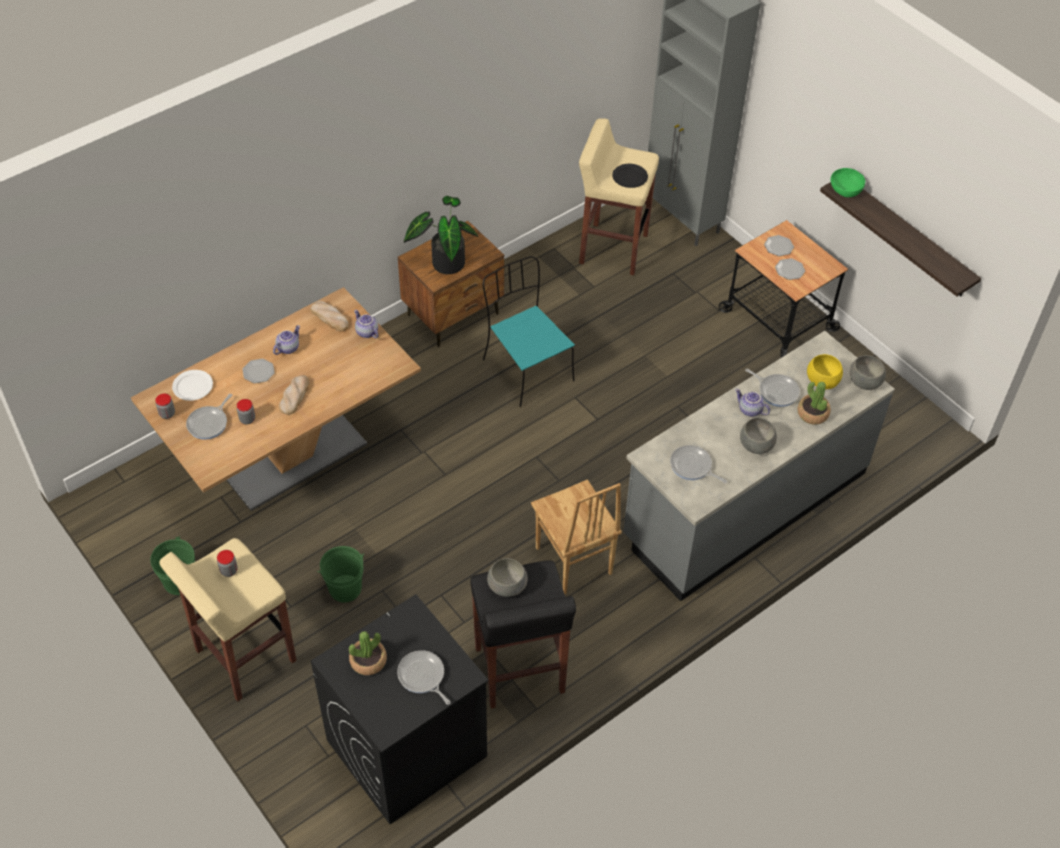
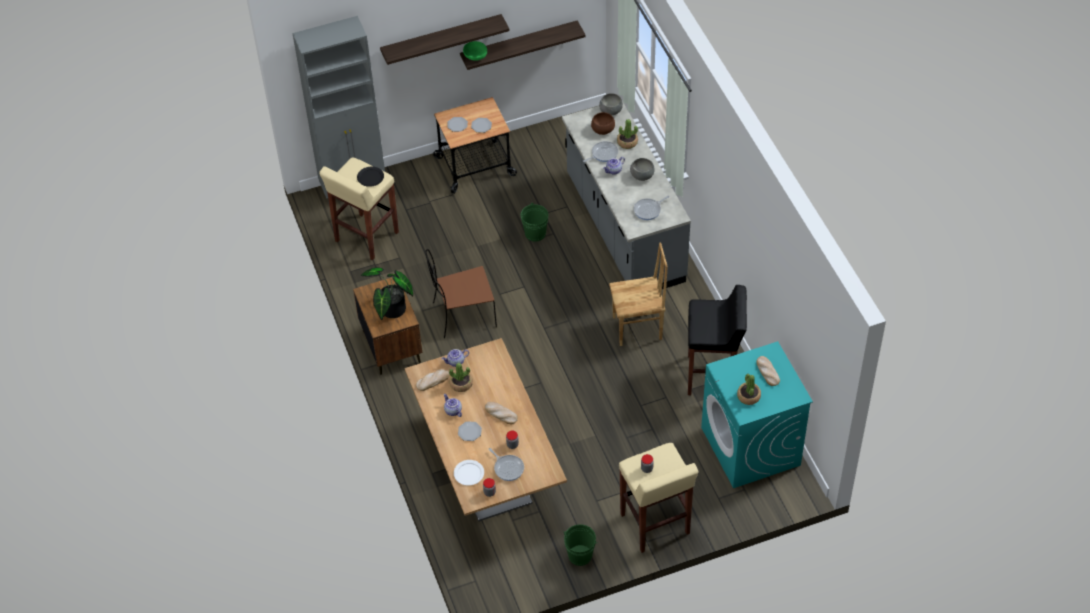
camera: 70 degrees left, 0 degrees up
(333, 345) = (461, 384): none -> potted plant
(345, 588) = (618, 458): green bucket -> green bucket (535, 233)
(406, 749) = (751, 447): black washing machine -> turquoise washing machine
(422, 676) = (767, 372): frying pan -> bread
(506, 586) = (703, 326): grey bowl -> none
(526, 369) = (462, 315): turquoise chair -> brown chair
(822, 380) = (602, 130): yellow bowl -> brown bowl
(832, 134) = (441, 39): none -> shelf

